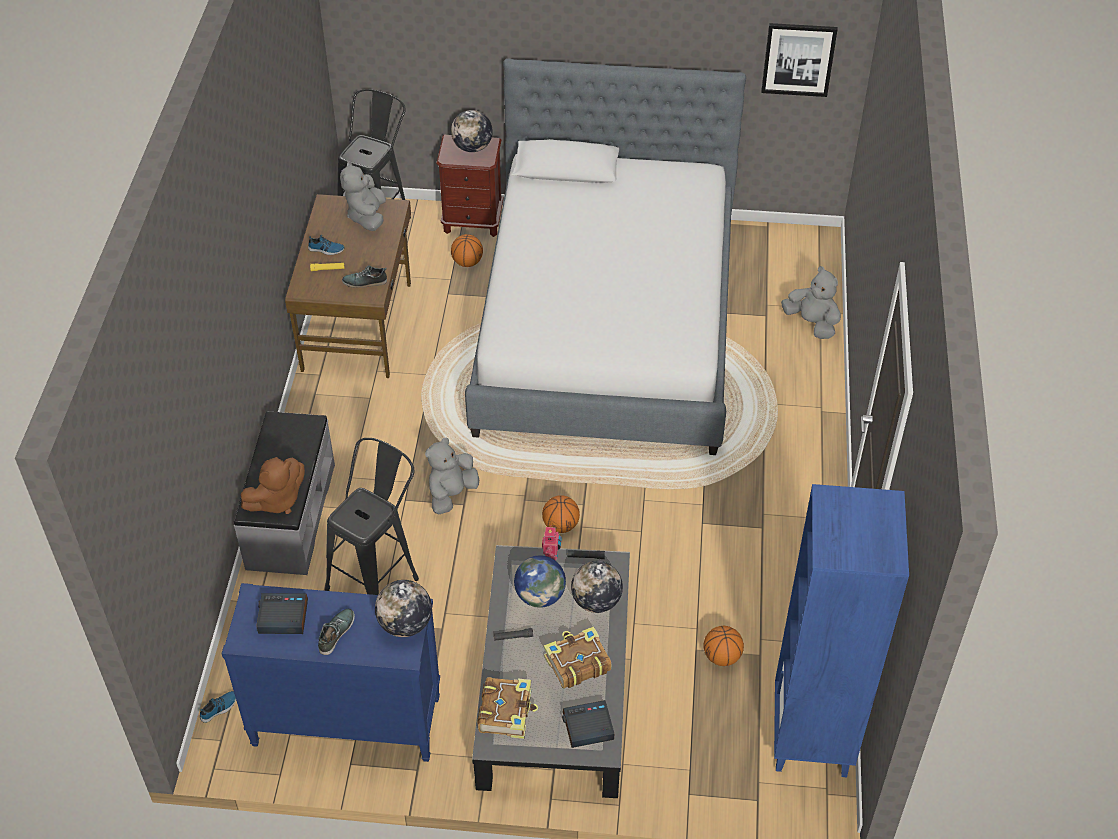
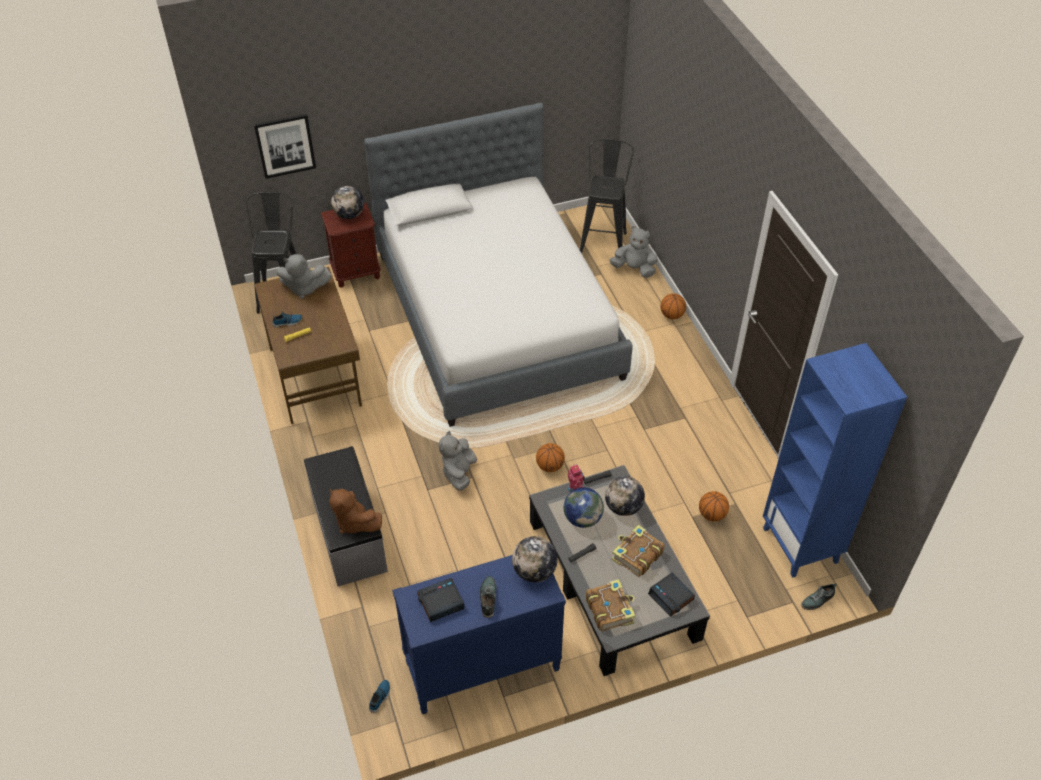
camera: 25 degrees left, 0 degrees up
(277, 500) = (354, 522): brown plush toy -> brown plush toy turned 105 degrees clockwise
(365, 282) = (333, 336): shoe -> shoe (818, 600)
(367, 216) = (304, 288): grey plush toy -> grey plush toy turned 60 degrees counterclockwise
(378, 578) = (442, 553): black stool -> black stool (604, 239)
(467, 262) = (370, 303): basketball -> basketball (672, 315)
(587, 727) = (671, 597): alarm clock -> alarm clock turned 90 degrees counterclockwise
(798, 59) = (575, 82): picture -> picture (285, 145)

